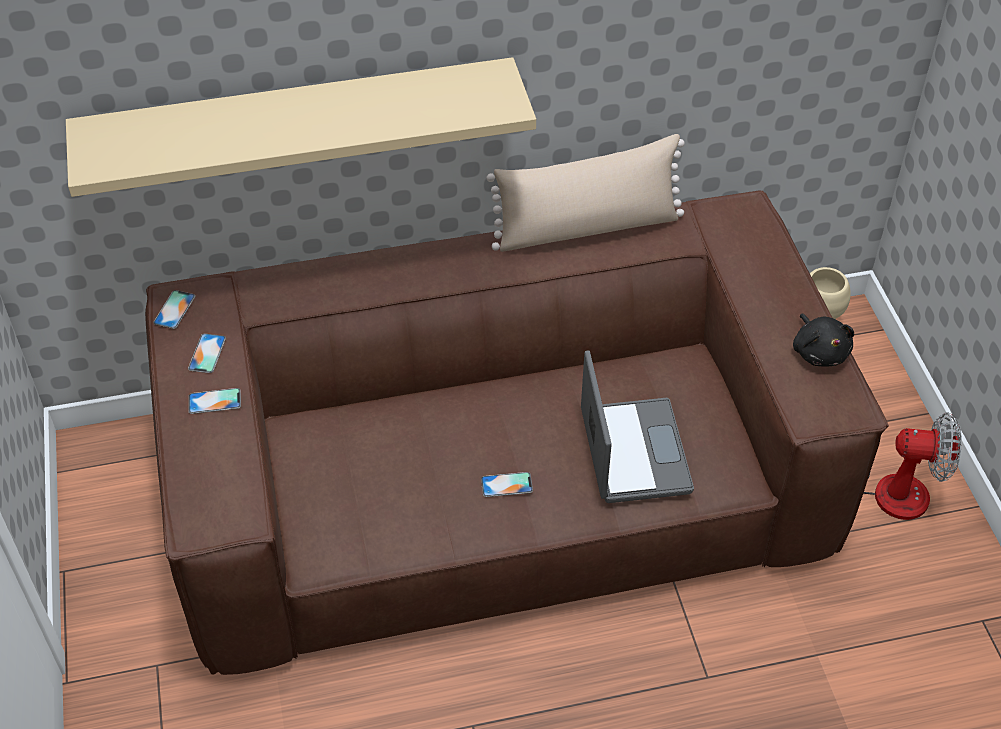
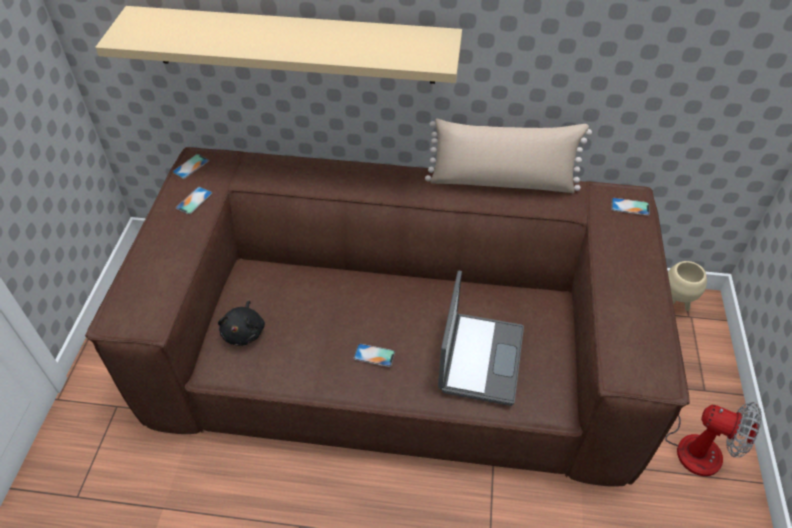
camera: 20 degrees right, 0 degrees up
(214, 401) = (180, 234): phone -> phone (630, 206)
(819, 351) = (650, 323): black plush toy -> black plush toy (244, 332)

